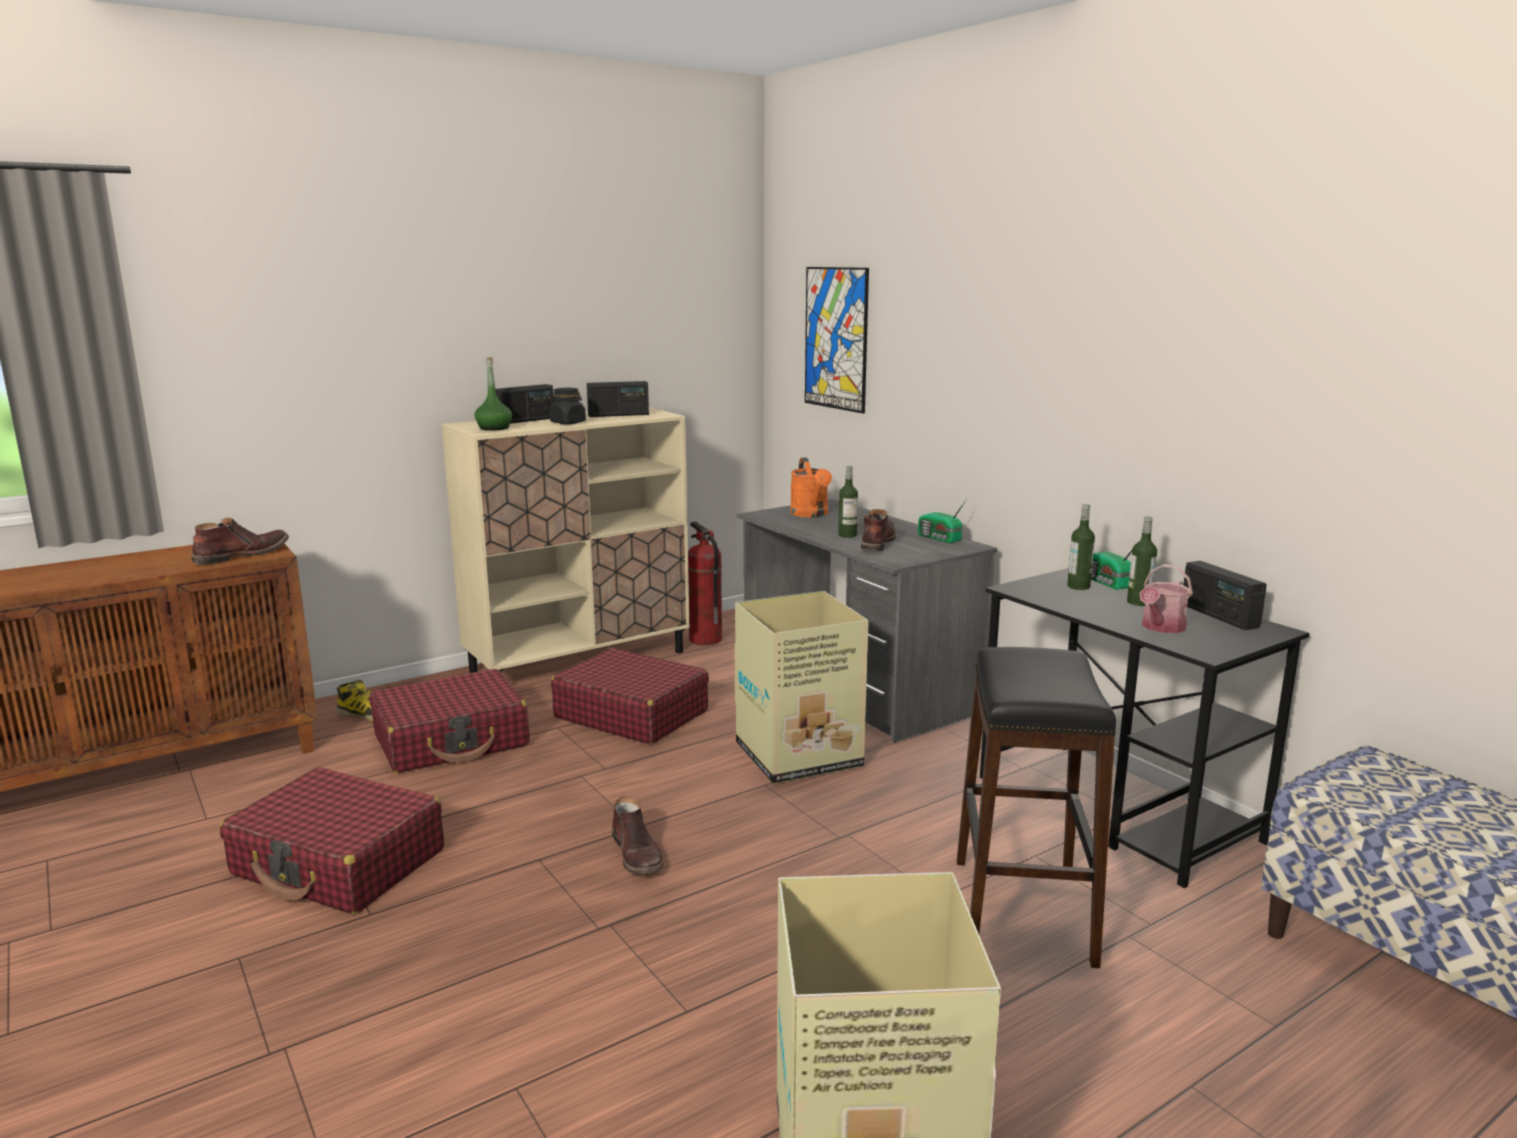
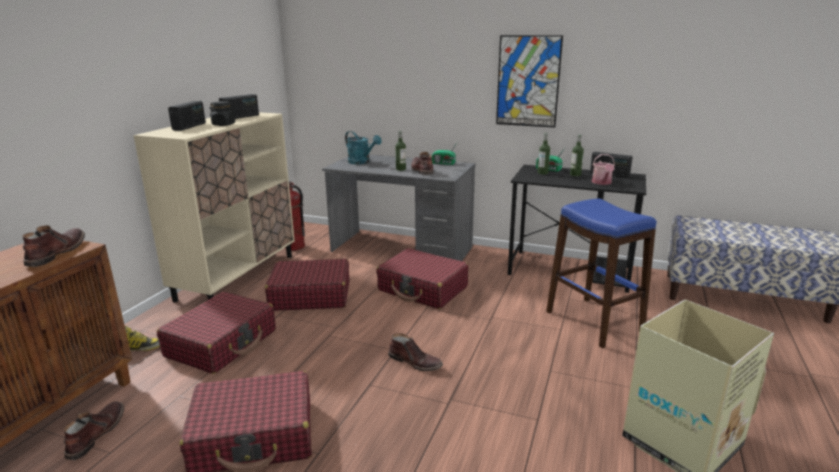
camera: 35 degrees left, 5 degrees up
(219, 794) = (96, 434): none -> brown boot
(494, 428) = (184, 133): green bottle -> none
(800, 755) = (423, 289): cardboard box -> red suitcase
(811, 514) = (362, 162): orange watering can -> turquoise watering can
(836, 338) = (346, 61): picture -> picture (528, 81)
(1021, 910) = (593, 321): black stool -> blue stool

